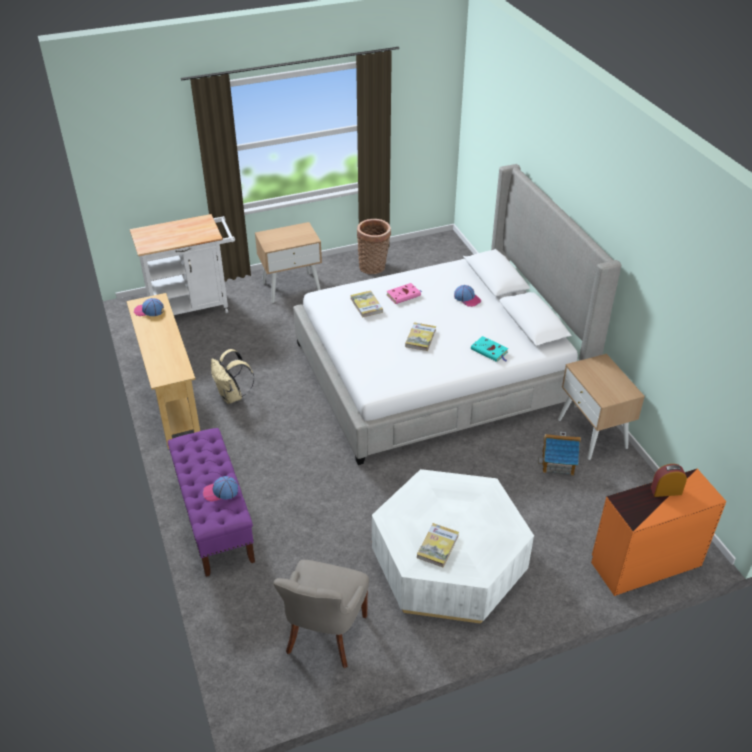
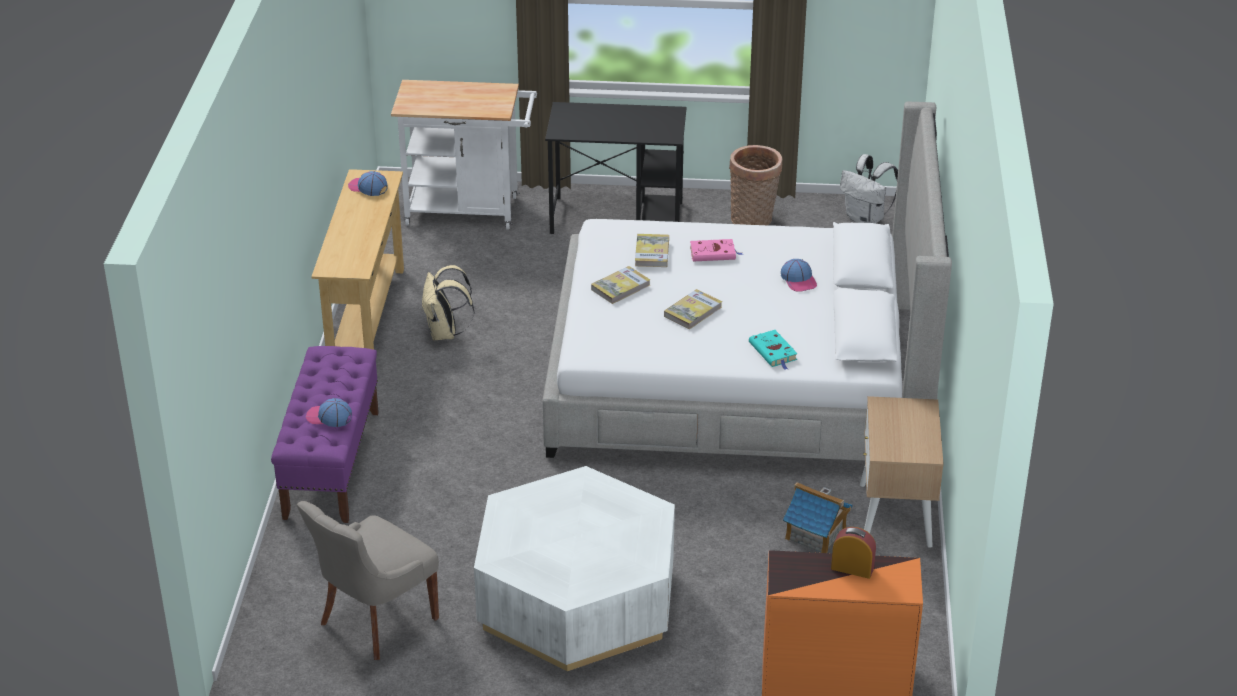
camera: 25 degrees right, 5 degrees down
(291, 287) = (618, 218): beige nightstand -> black desk
(437, 249) = (866, 219): none -> white backpack
(437, 546) = (540, 551): book -> book (620, 287)

